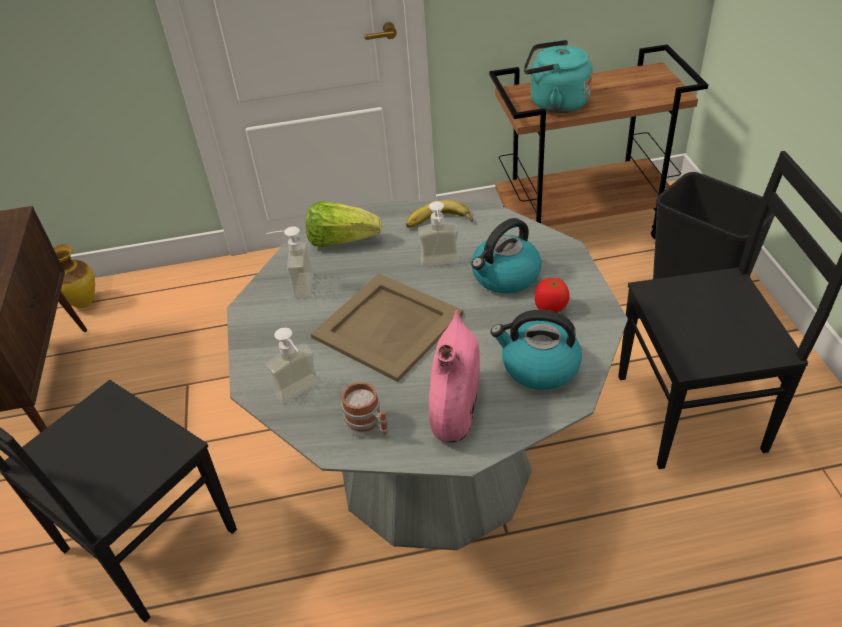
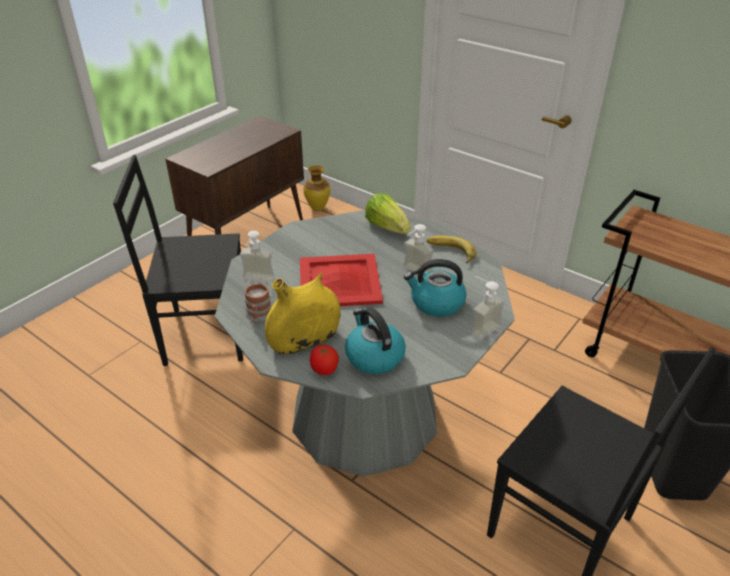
camera: 45 degrees right, 5 degrees down
(295, 286) = (331, 233): soap dispenser -> soap dispenser (480, 327)
(386, 326) = (338, 280): beige tray -> red tray
(456, 408) = (305, 340): pink vase -> yellow vase
(550, 308) = (431, 336): tomato -> tomato (324, 370)
(554, 103) = (659, 237): turquoise kettle -> none

